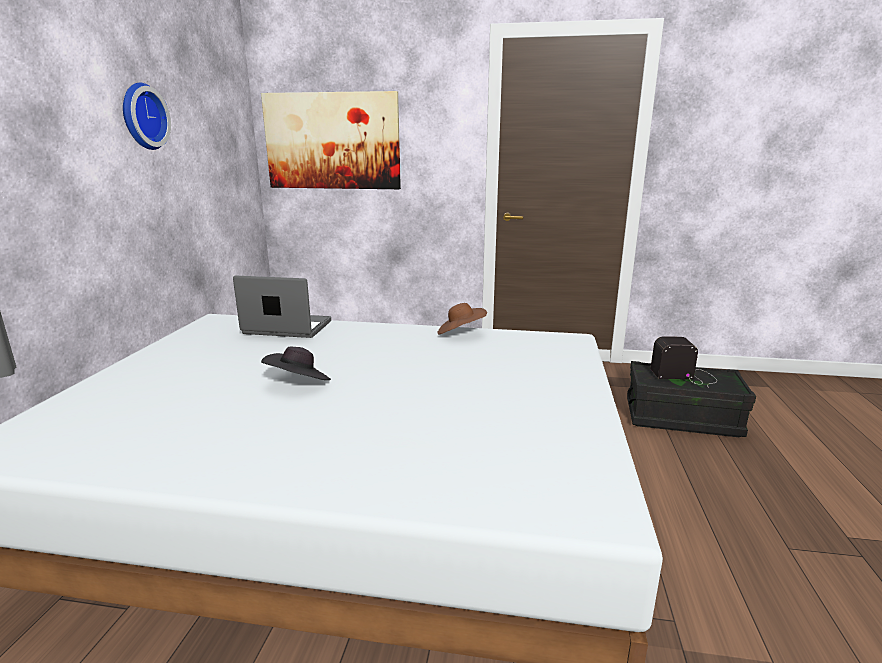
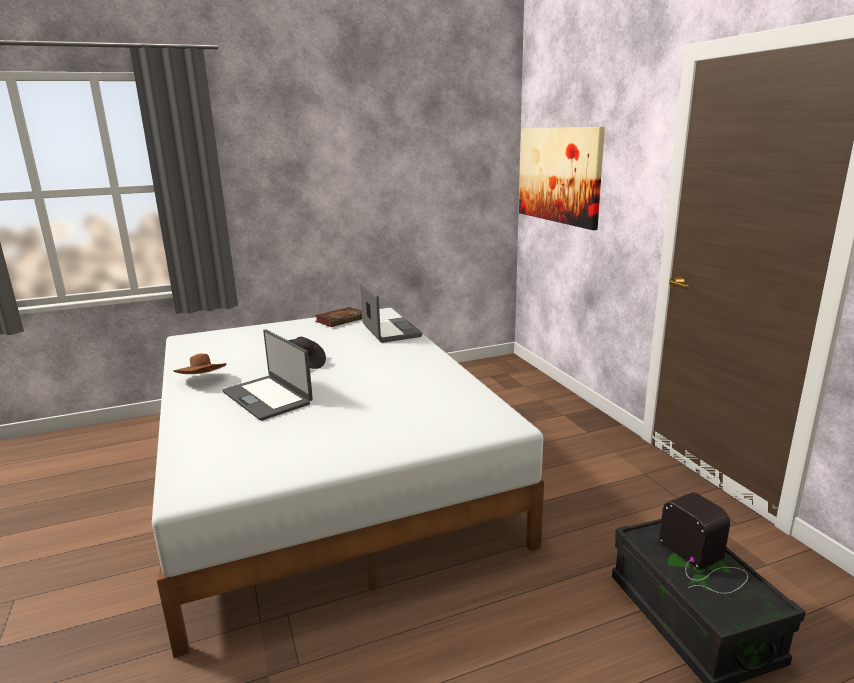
camera: 60 degrees right, 0 degrees up
(141, 117) = (374, 161): wall clock -> none
(191, 339) = (341, 319): none -> book
(373, 421) = (268, 397): none -> laptop
(460, 333) = (456, 379): brown hat -> brown hat (203, 381)

